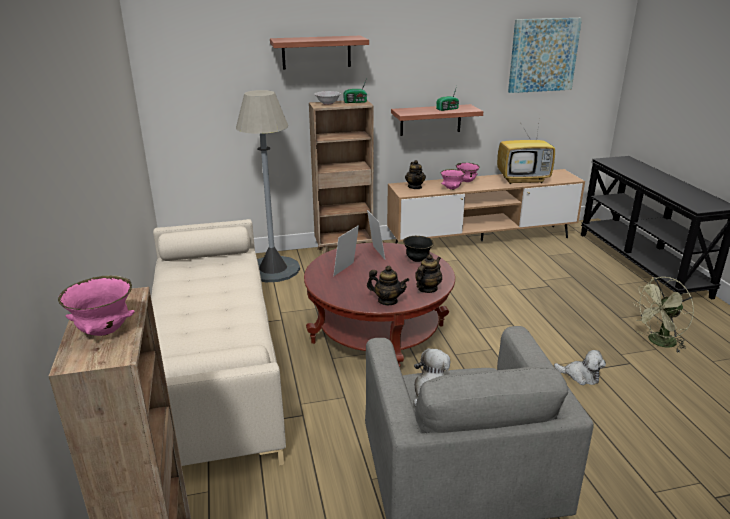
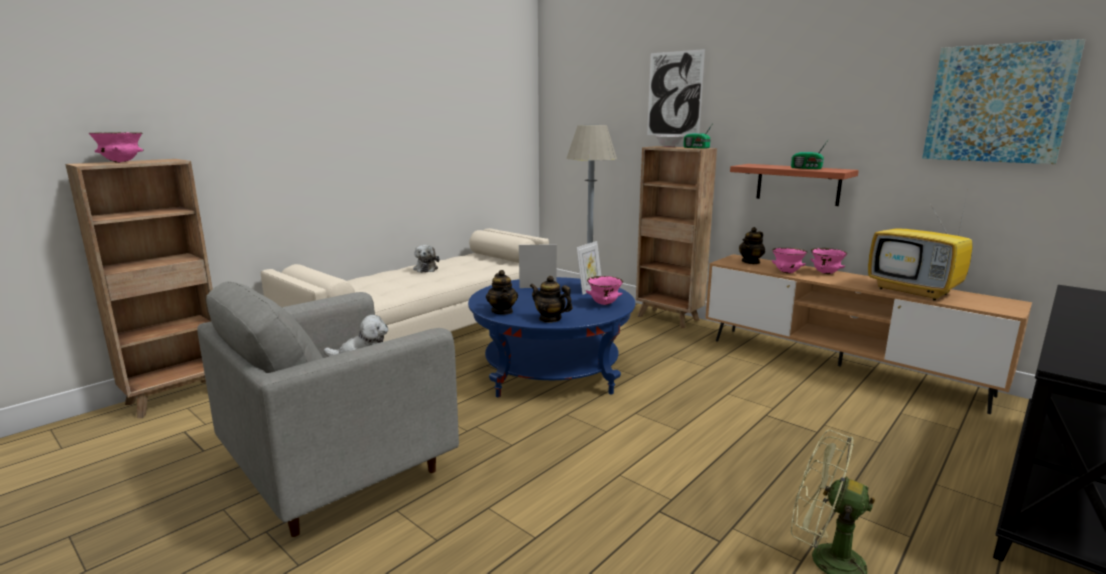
camera: 55 degrees right, 10 degrees down
(316, 52) = (674, 94): shelf -> picture
(378, 333) = (551, 371): red coffee table -> blue coffee table
(417, 260) = (604, 304): black bowl -> pink bowl
(427, 289) = (550, 319): teapot -> teapot turned 150 degrees counterclockwise
(580, 376) = (628, 504): plush toy -> plush toy (426, 269)

